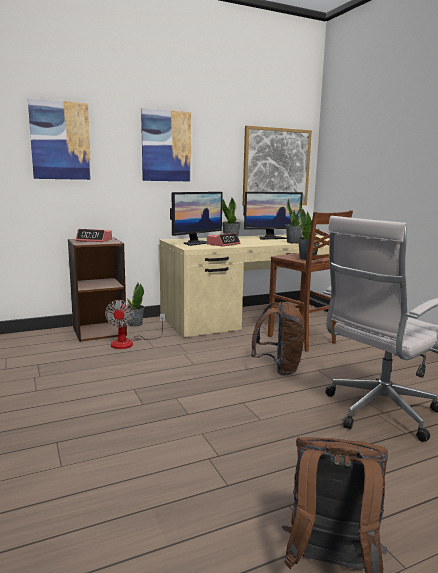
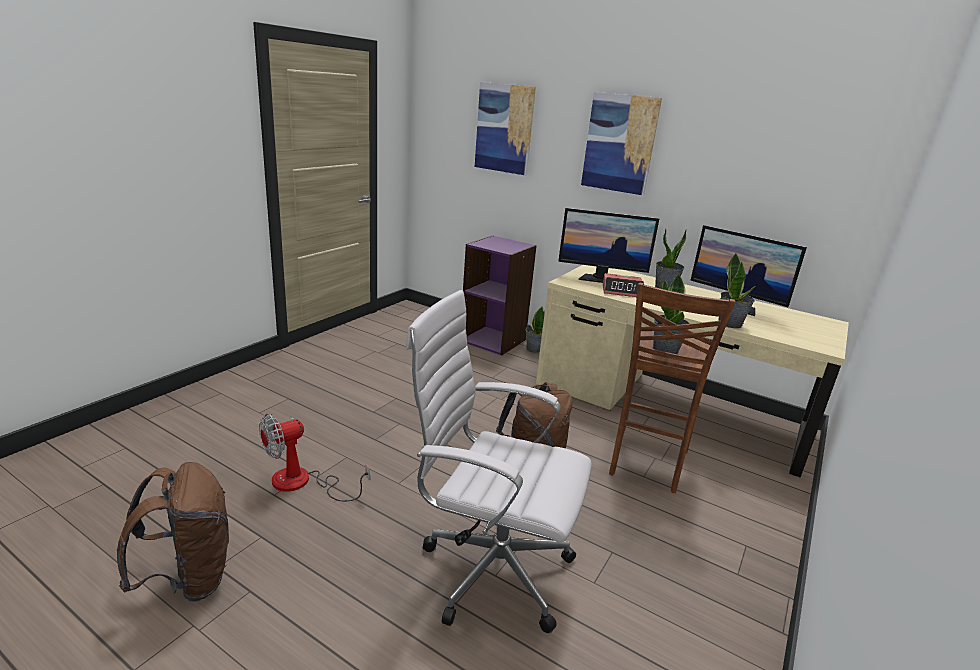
camera: 55 degrees right, 10 degrees up
(94, 240) = (502, 244): alarm clock -> none
(99, 331) = (493, 340): brown bookcase -> purple bookcase
(129, 343) = (486, 362): fan -> fan (303, 483)
(276, 167) = (803, 195): picture -> none

